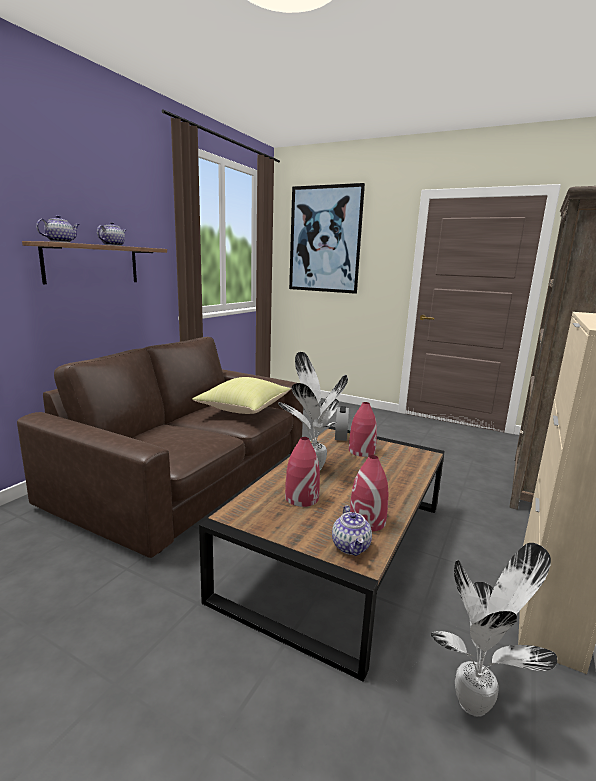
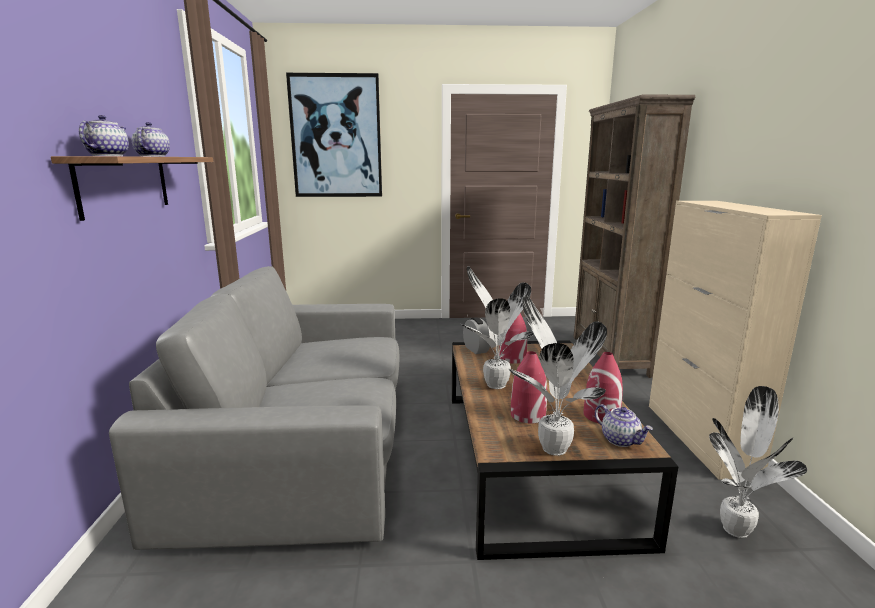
camera: 30 degrees left, 0 degrees up
(188, 476) = (305, 443): brown sofa -> grey sofa
(244, 409) = (350, 345): yellow pillow -> none
(280, 529) = (551, 447): none -> potted plant

